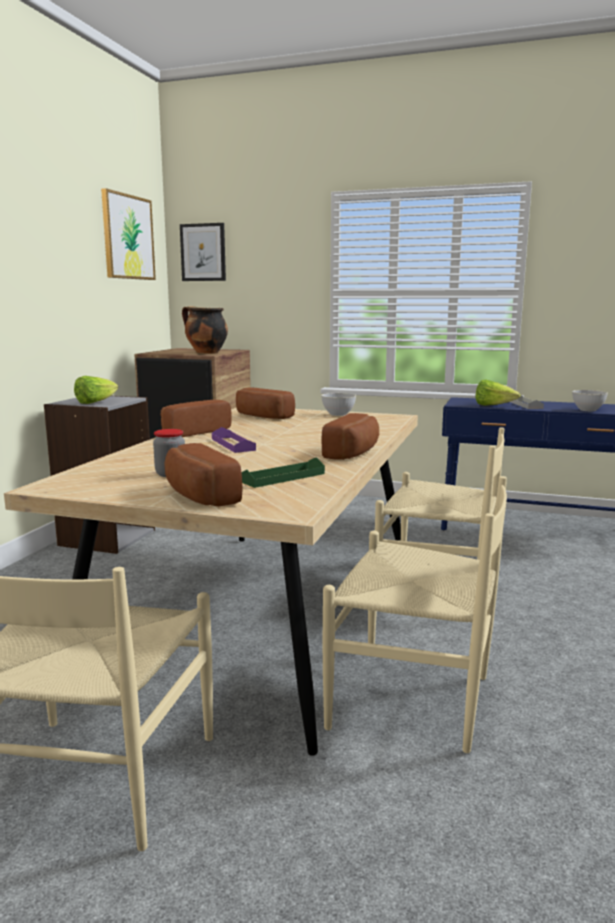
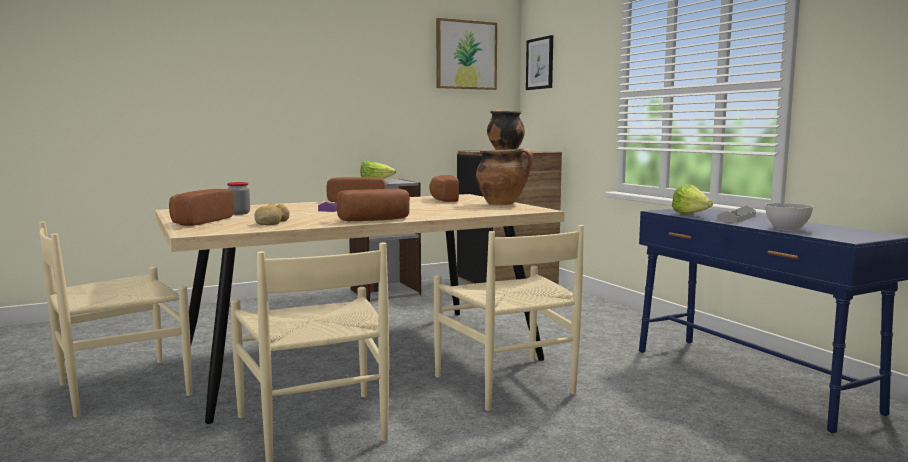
camera: 45 degrees right, 5 degrees down
(283, 477) = (272, 222): green tray -> bread
(338, 414) = (502, 204): grey bowl -> cooking pot

